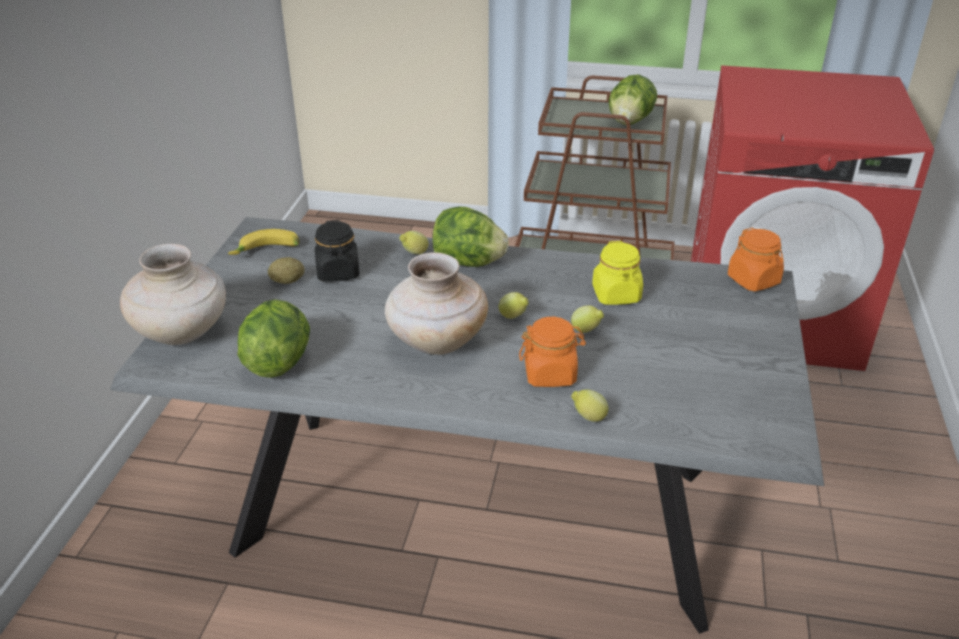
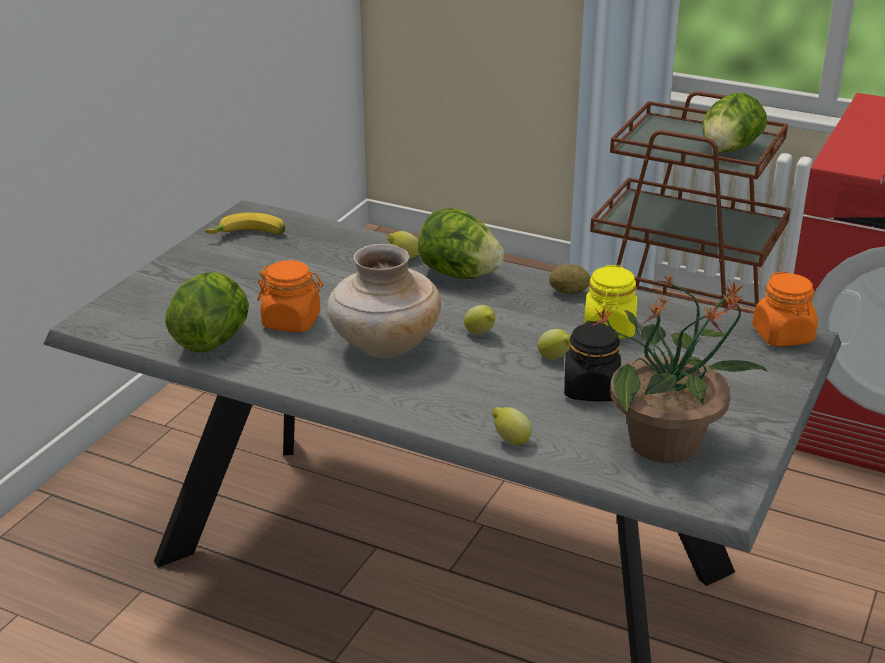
camera: 15 degrees right, 5 degrees down
(182, 333) = (130, 301): beige vase -> none
(287, 281) = (256, 267): potato -> potato (569, 292)
(338, 272) = (313, 266): black jar -> black jar (591, 389)
(550, 374) = (491, 394): orange jar -> orange jar (292, 321)
(716, 396) = (667, 443): none -> potted plant

